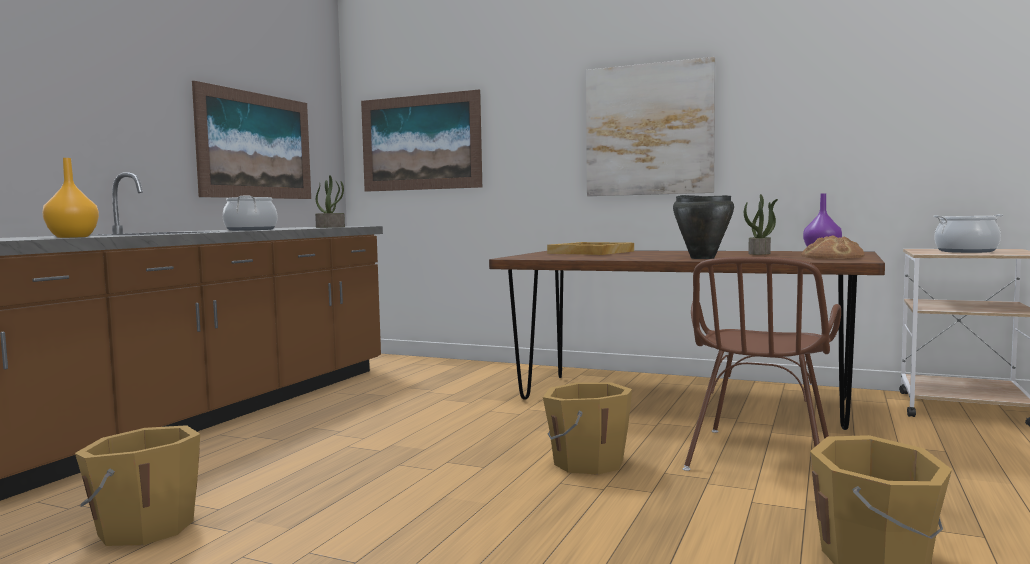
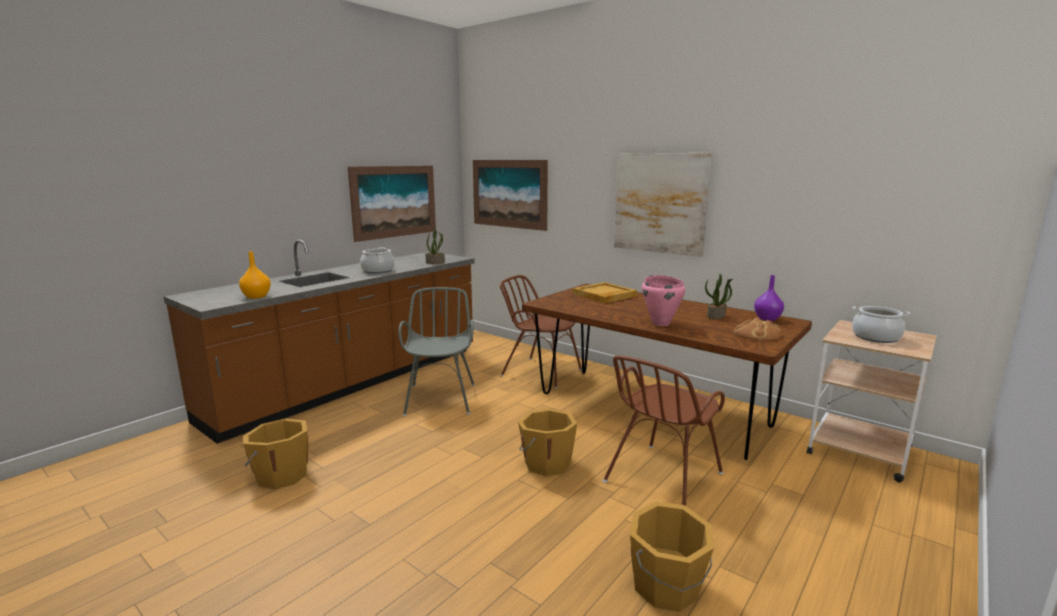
camera: 15 degrees right, 10 degrees up
(366, 416) = (440, 397): none -> grey chair
(495, 381) = (538, 371): none -> brown chair
(702, 258) = (661, 323): black cooking pot -> pink cooking pot

